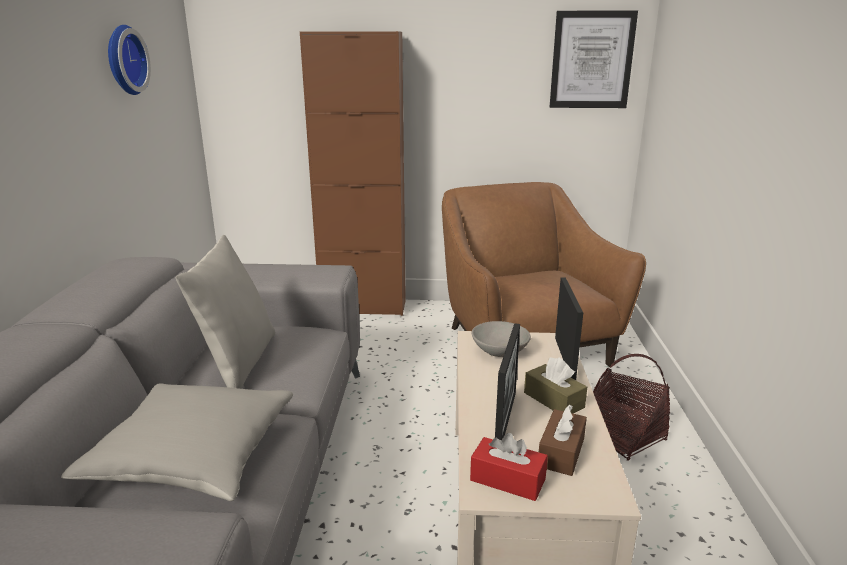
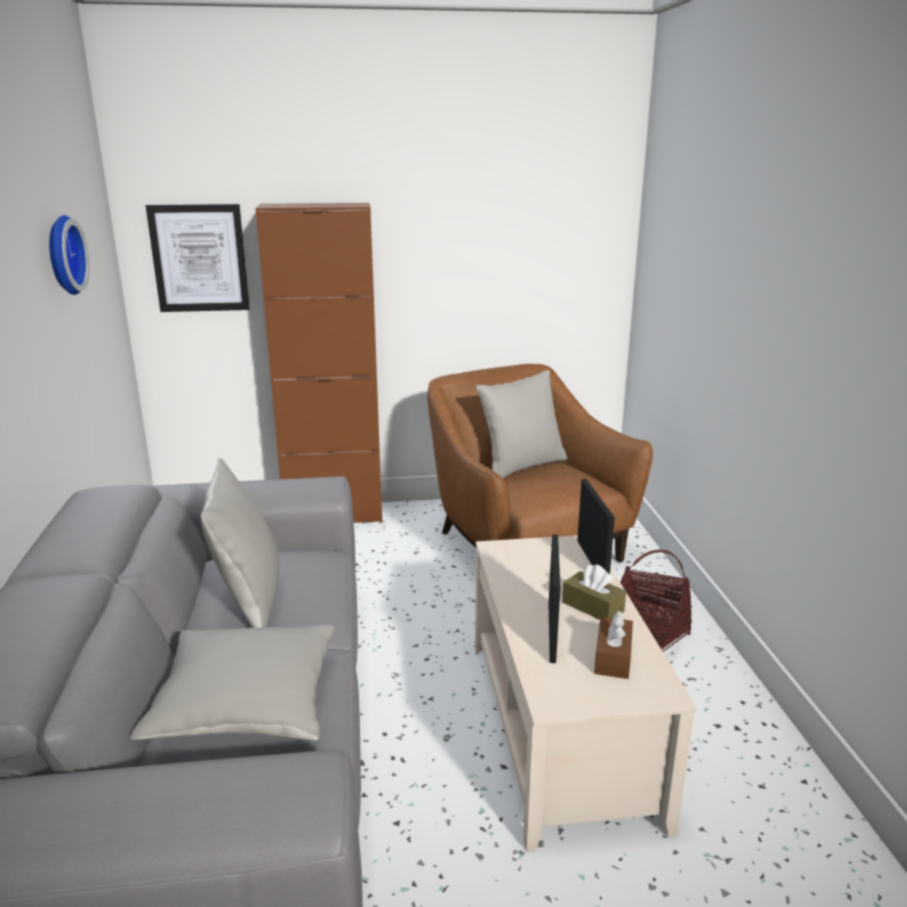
camera: 10 degrees left, 0 degrees up
(499, 351) = (525, 561): grey bowl -> none
(507, 479) = (570, 689): red tissue box -> none
(523, 272) = (521, 467): none -> grey pillow
(591, 60) = (577, 230): picture -> picture (199, 258)

